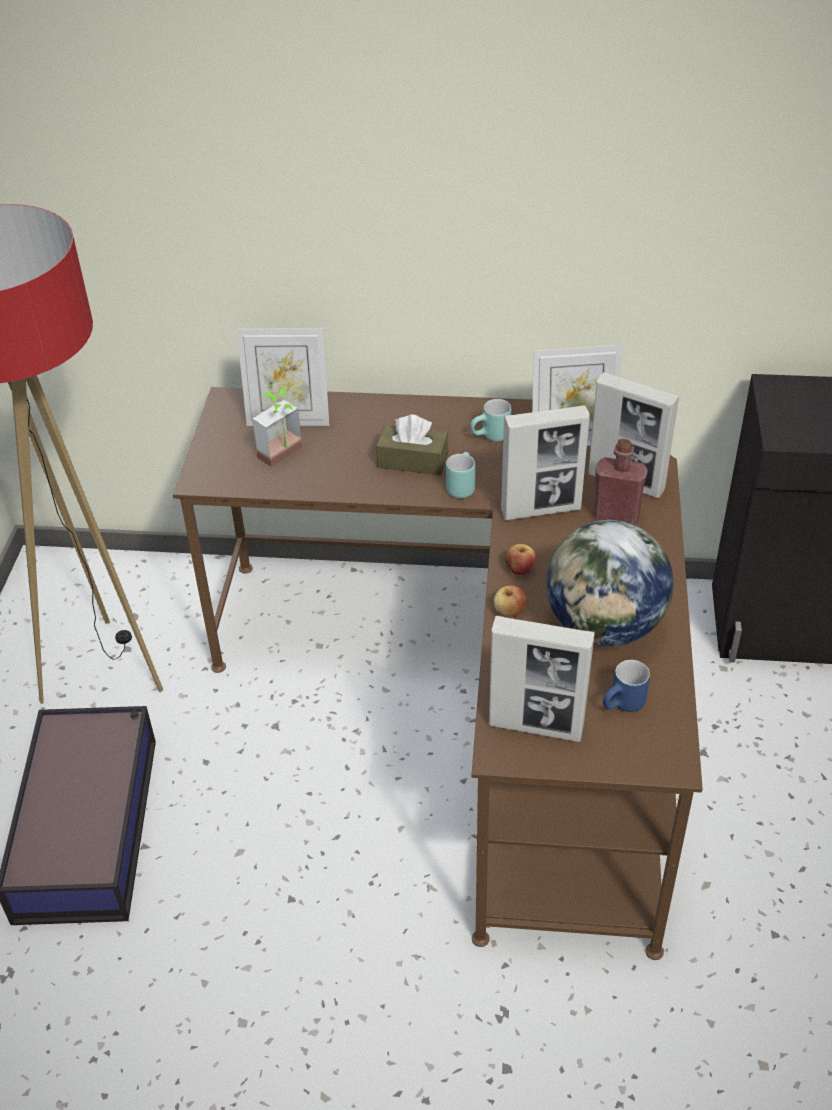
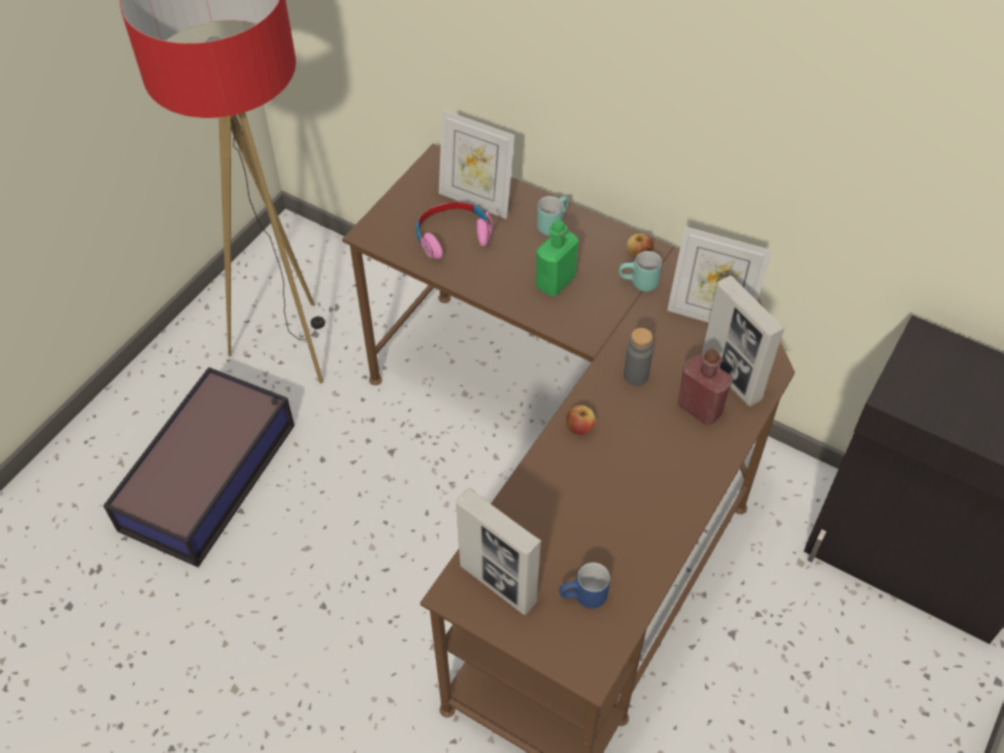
camera: 25 degrees right, 10 degrees up
(286, 456) = (452, 236): potted plant -> pink headphones
(412, 461) = (555, 282): brown tissue box -> green bottle
(460, 486) = (580, 323): turquoise mug -> turquoise mug (551, 223)
(509, 612) = (544, 465): apple -> apple (638, 254)
(541, 510) = (636, 376): picture frame -> grey bottle
(605, 627) = (617, 515): globe -> none

